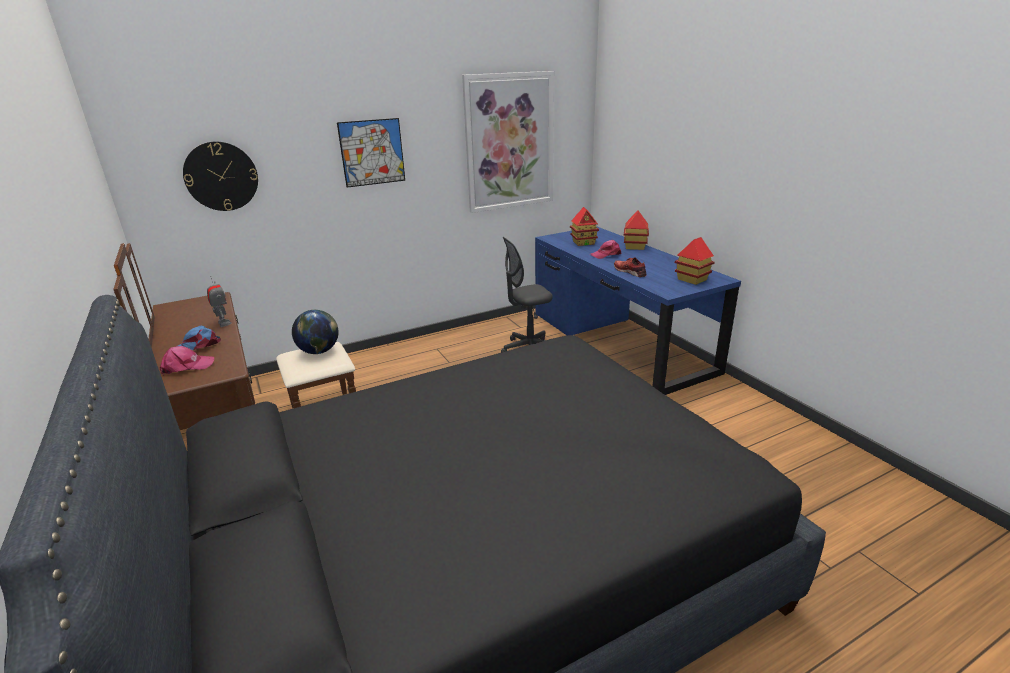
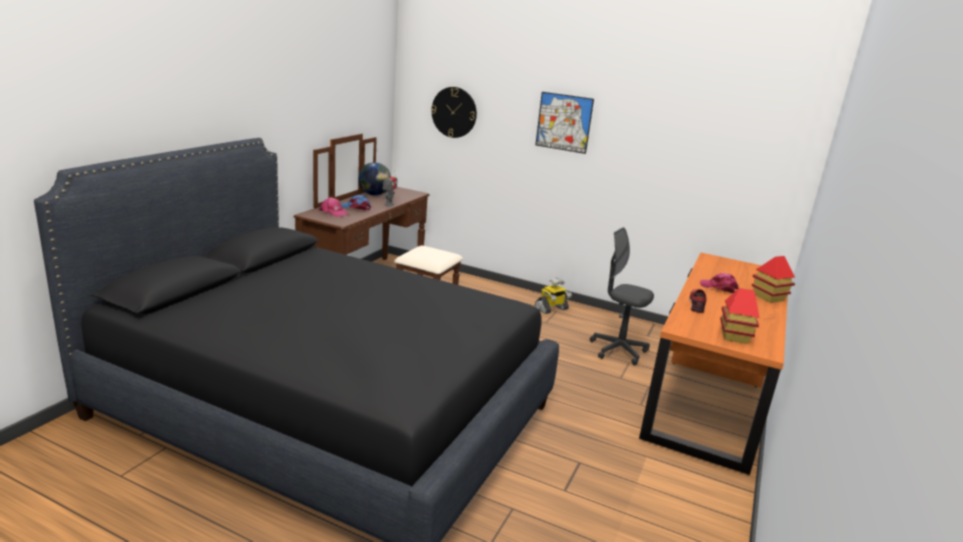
camera: 50 degrees right, 5 degrees down
(319, 351) = (436, 253): globe -> globe (374, 195)
(430, 349) = (551, 309): none -> toy robot
(509, 142) = (704, 147): picture -> none
(583, 243) = (729, 273): toy house -> none
(619, 341) = (709, 393): blue desk -> orange desk

